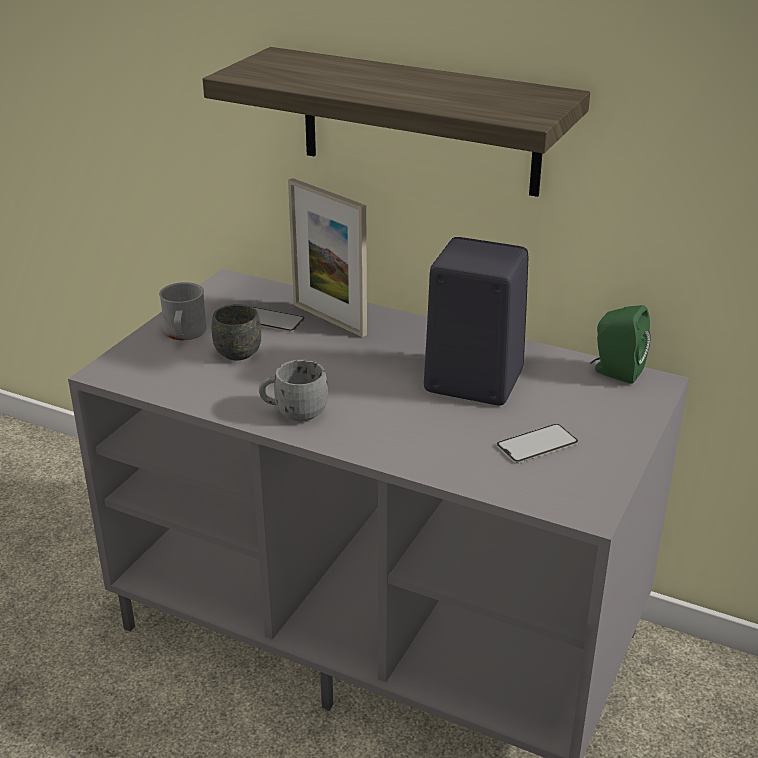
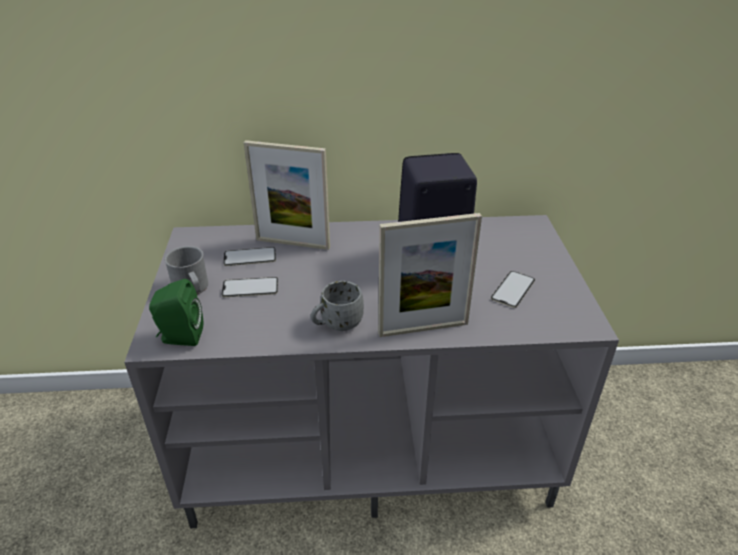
camera: 30 degrees left, 5 degrees up
(241, 350) = (250, 287): grey mug -> phone
(383, 447) = (423, 328): none -> picture frame
(419, 122) = (338, 75): shelf -> none
(615, 372) = (505, 224): green speaker -> green speaker (180, 337)

